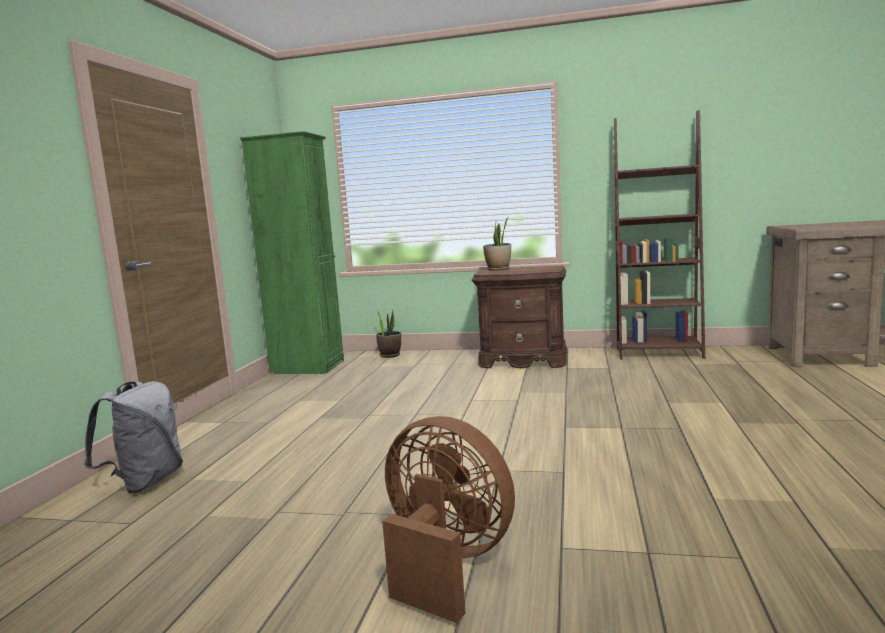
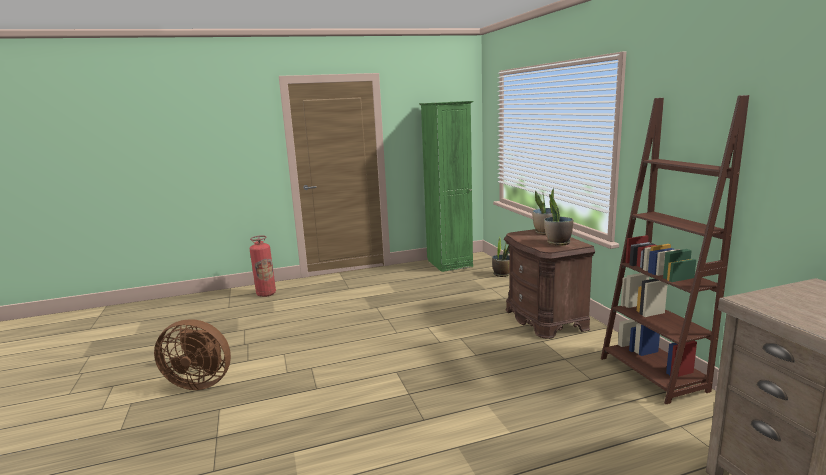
camera: 60 degrees right, 5 degrees up
(145, 482) = (266, 294): grey backpack -> fire extinguisher
(445, 563) = (200, 382): brown fan -> brown fan turned 90 degrees clockwise
(538, 269) = (557, 243): none -> potted plant

